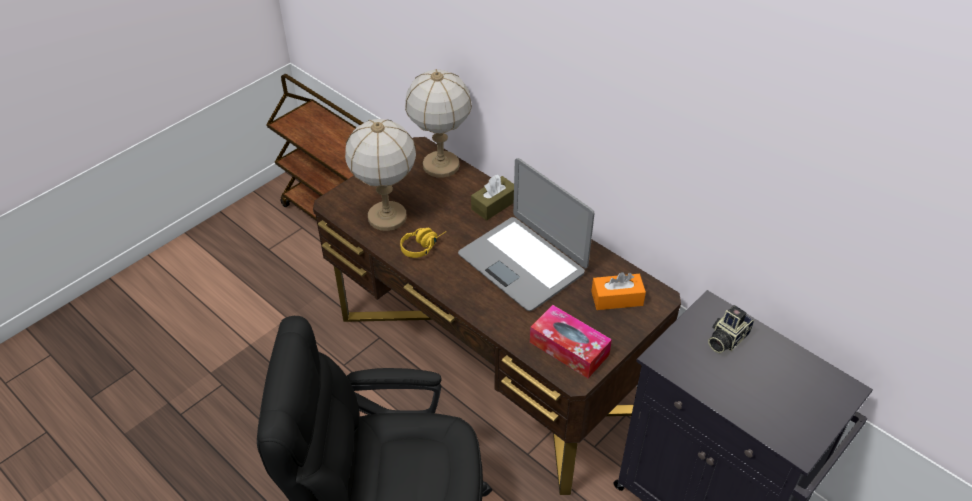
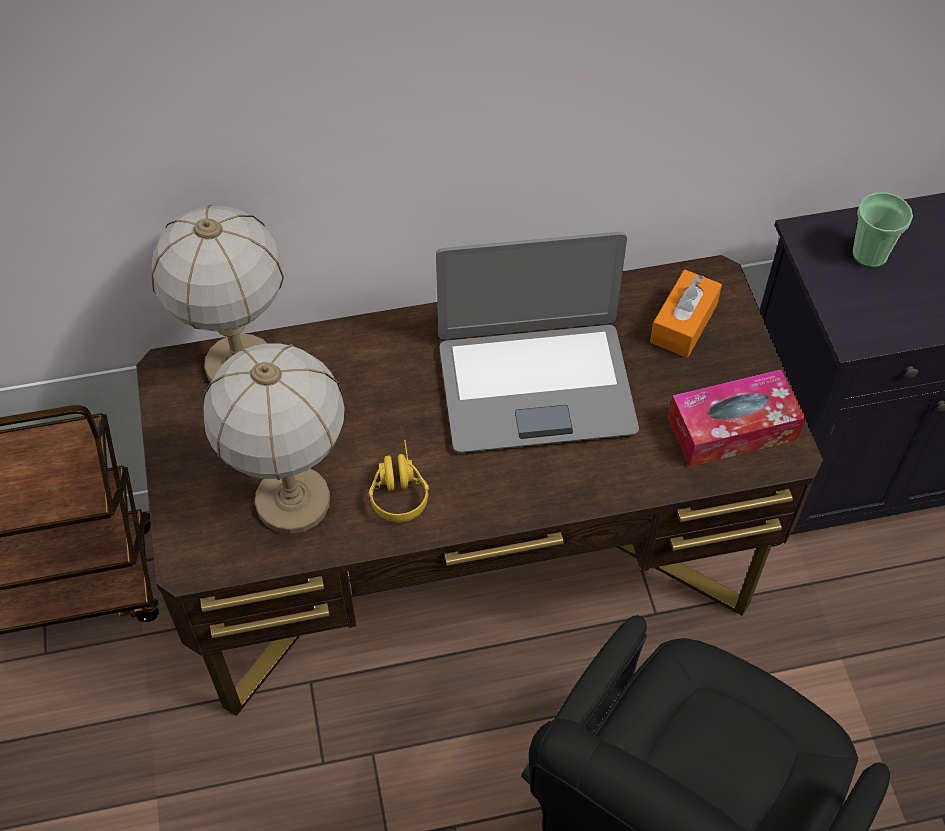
camera: 55 degrees left, 10 degrees up
(494, 205) = (388, 350): brown tissue box -> none
(726, 339) = (869, 255): camera -> cup

